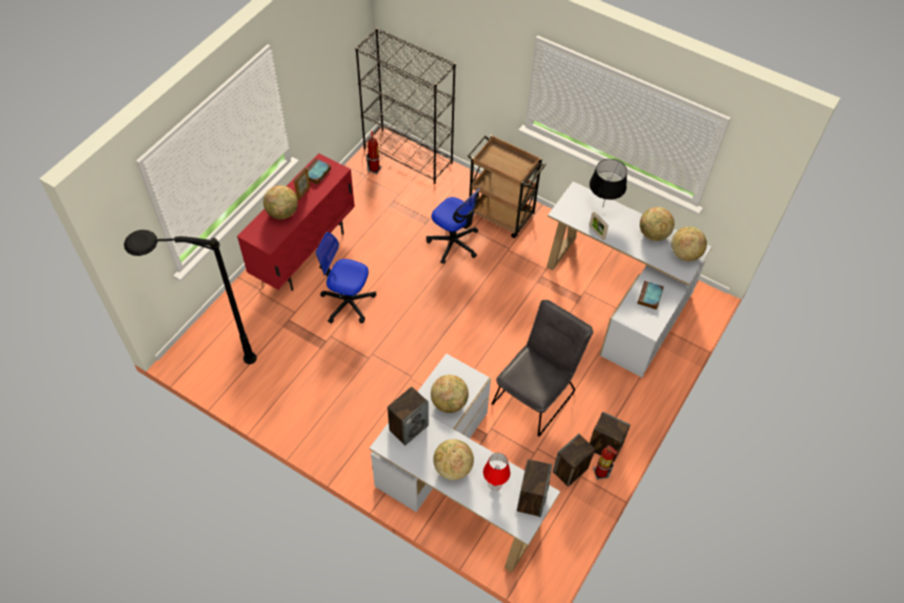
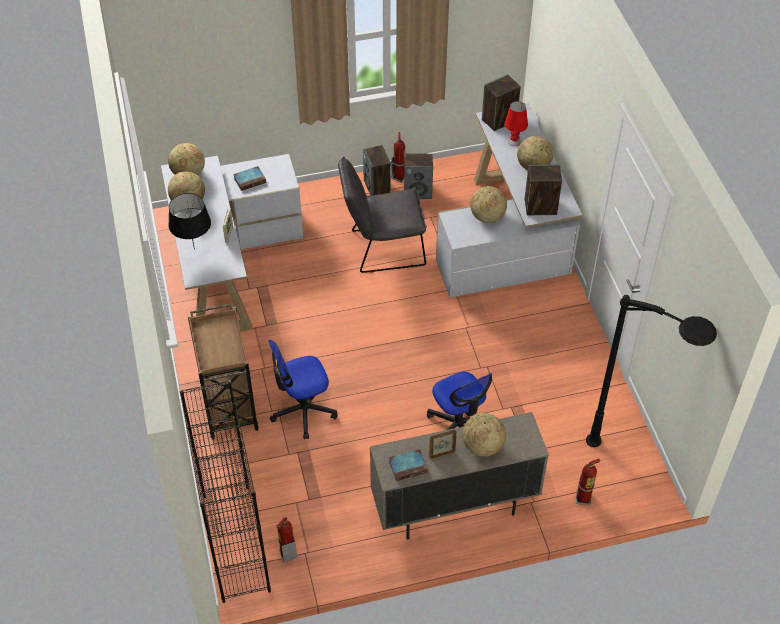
camera: 135 degrees left, 5 degrees down
(228, 315) = (583, 498): none -> fire extinguisher
(305, 254) = (454, 508): red cabinet -> beige cabinet
(454, 243) = (303, 410): office chair -> office chair turned 105 degrees counterclockwise

